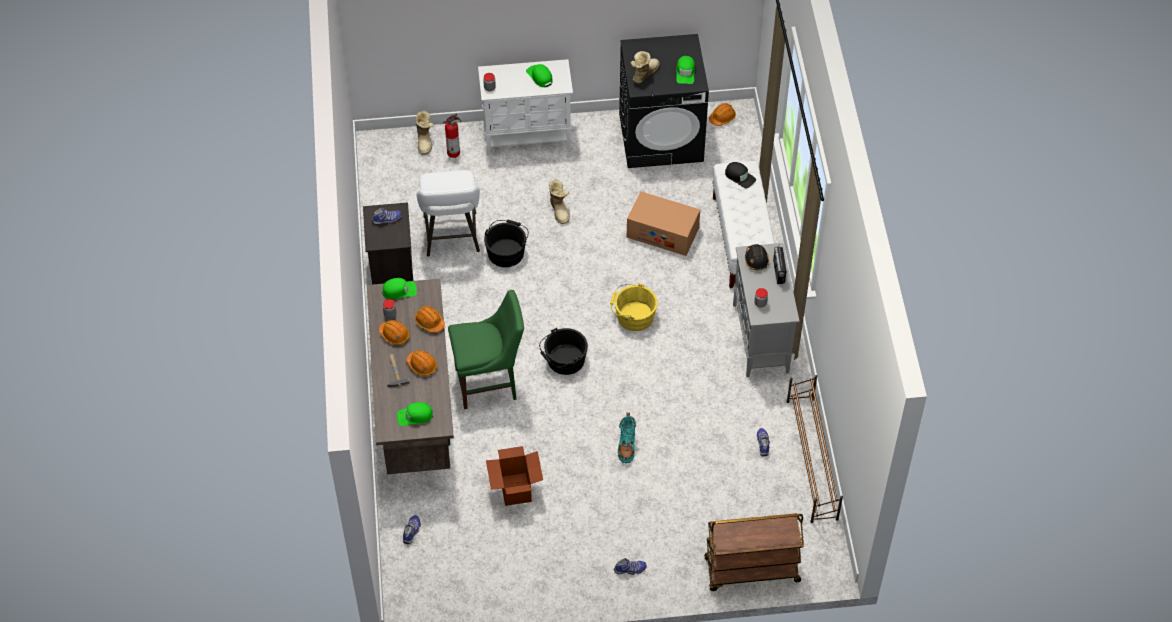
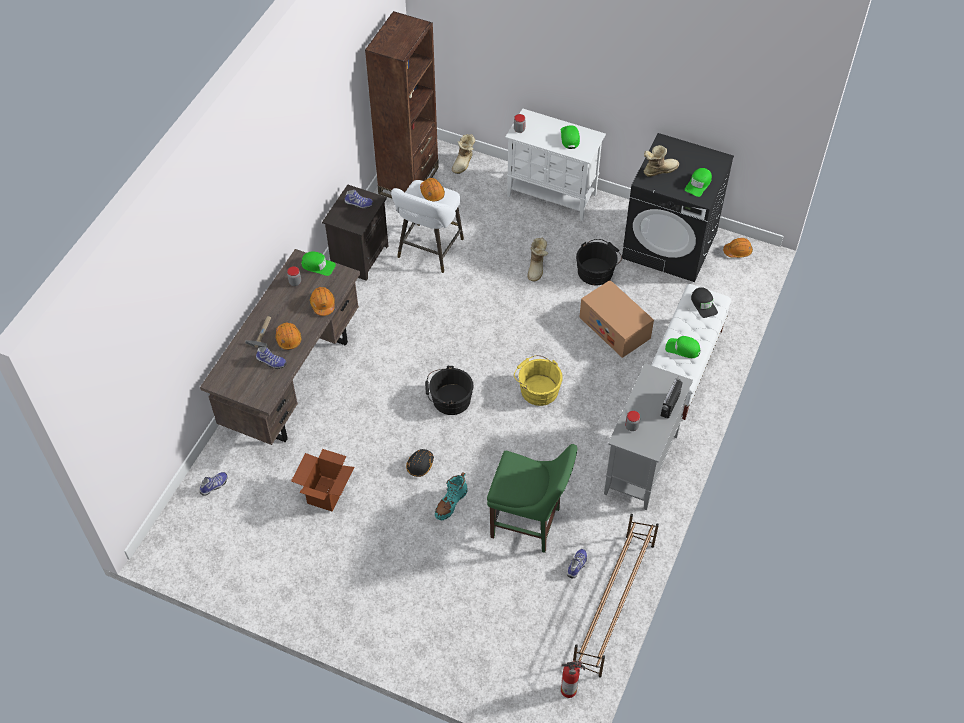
camera: 30 degrees right, 0 degrees up
(385, 180) = (409, 180): none -> brown bookcase
(394, 335) = (285, 301): orange hard hat -> orange hard hat (432, 193)
(415, 416) = (249, 380): green cap -> green cap (682, 349)
(454, 152) = (481, 182): fire extinguisher -> fire extinguisher (570, 690)
(489, 383) = (371, 389): green chair -> green chair (529, 524)
(506, 251) = (467, 282): black bucket -> black bucket (597, 270)
(630, 570) = (373, 620): shoe -> shoe (271, 362)
(751, 571) = (483, 682): brown cart -> none
(756, 260) = (655, 384): black hard hat -> black hard hat (420, 465)

